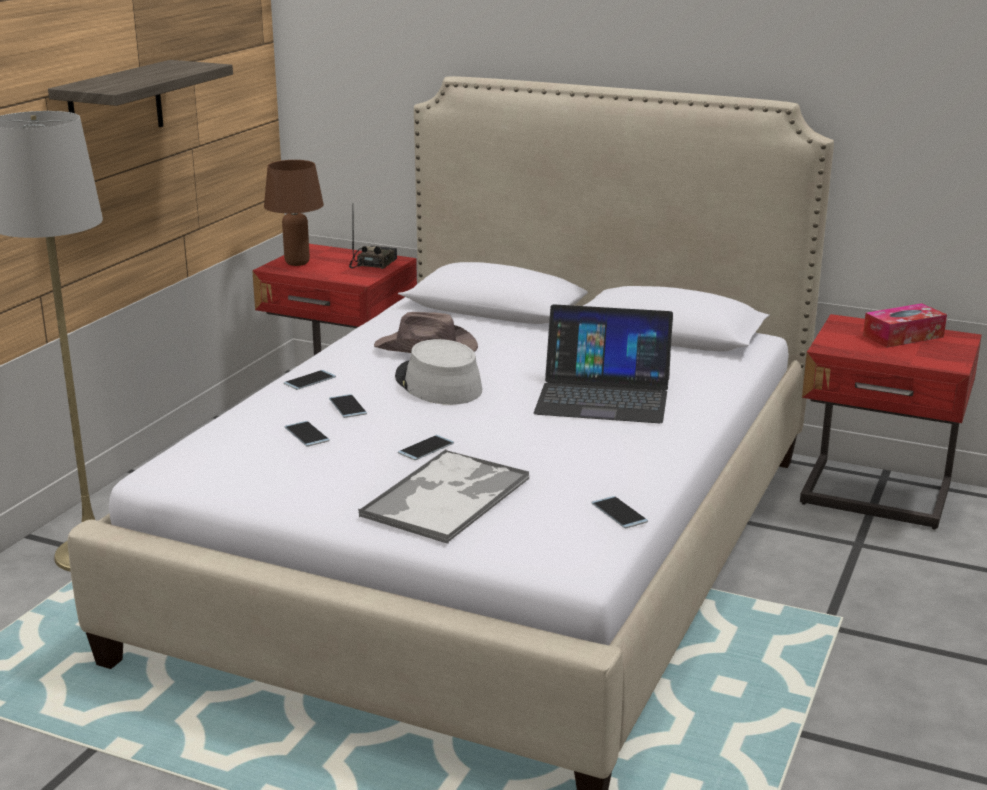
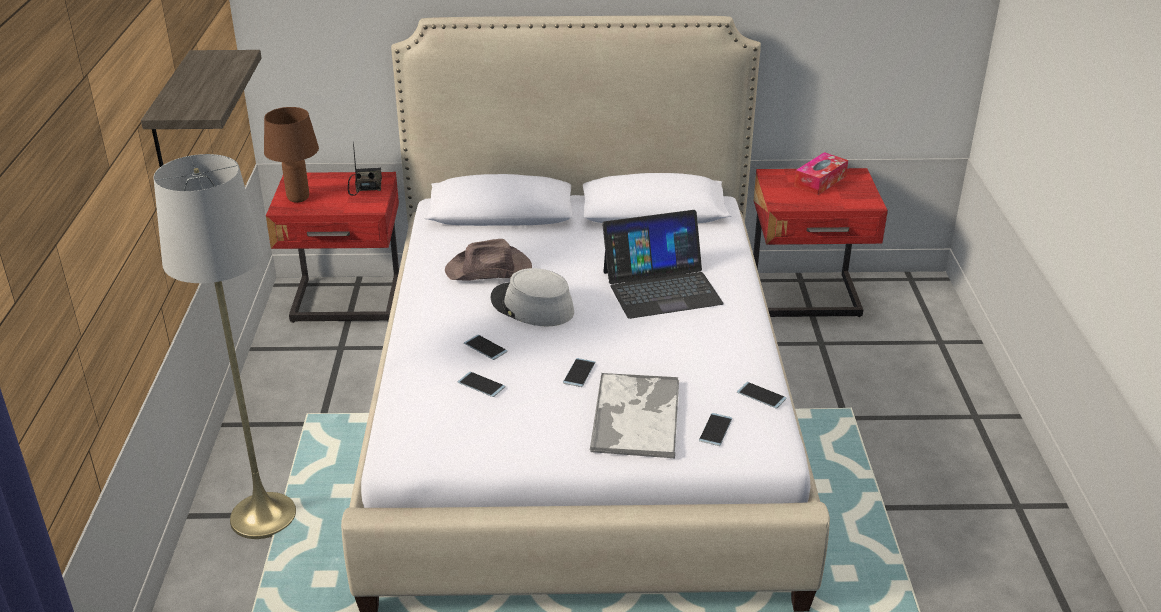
camera: 25 degrees left, 10 degrees up
(310, 380) = (427, 327): phone -> phone (715, 430)

